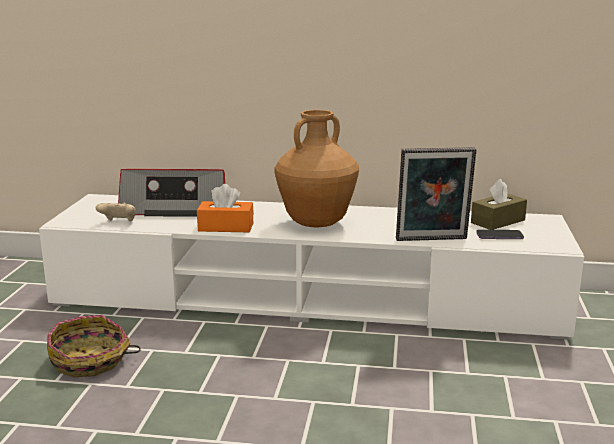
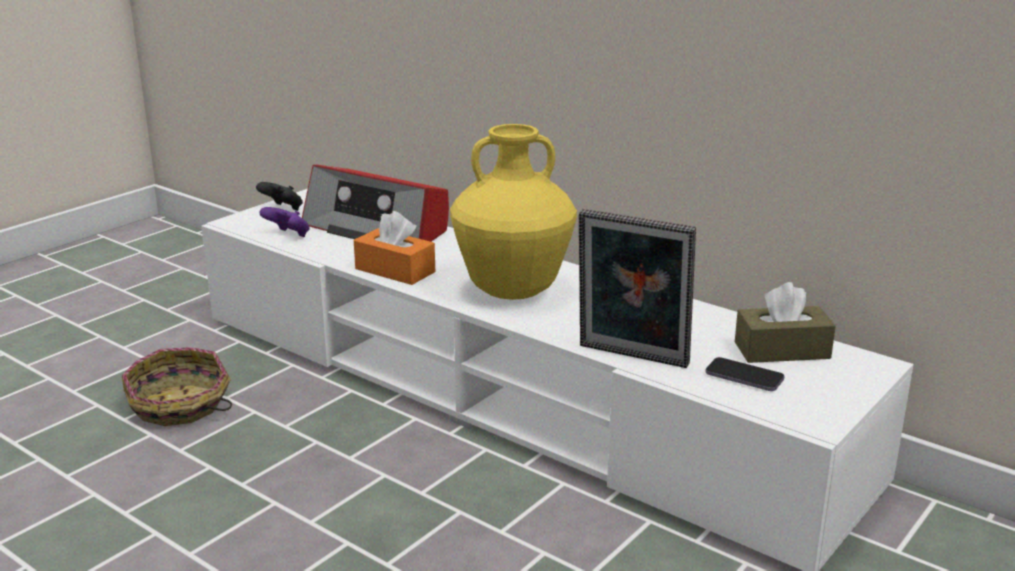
camera: 30 degrees right, 5 degrees up
(88, 209) = (283, 209): none -> black game controller
(119, 222) = (288, 236): beige game controller -> purple game controller
(316, 224) = (512, 291): brown vase -> yellow vase

